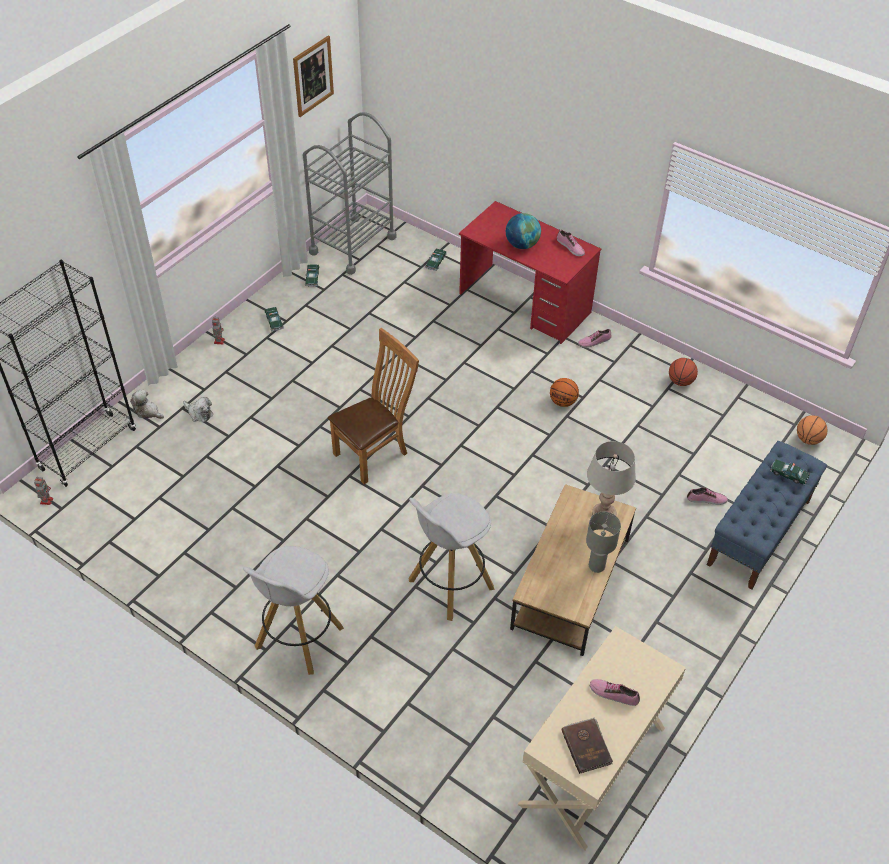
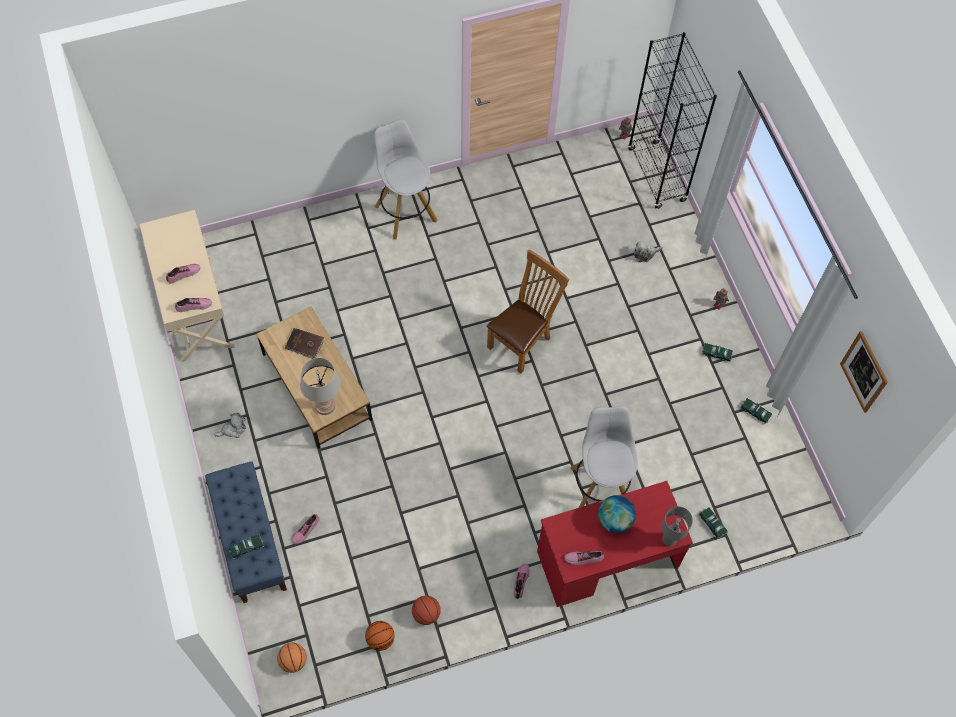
camera: 125 degrees right, 15 degrees up
(148, 411) = (670, 224): plush toy -> plush toy (233, 429)
(352, 245) = (782, 470): grey cart -> none
(375, 453) = (522, 341): brown chair -> brown chair turned 135 degrees counterclockwise
(449, 585) = (375, 315): white stool -> white stool (600, 486)
(562, 402) = (474, 503): basketball -> basketball (380, 639)
(587, 746) = (169, 239): brown book -> brown book (304, 344)
(597, 566) = (291, 370): grey table lamp -> grey table lamp (668, 539)
(639, 653) = (194, 306): none -> shoe

